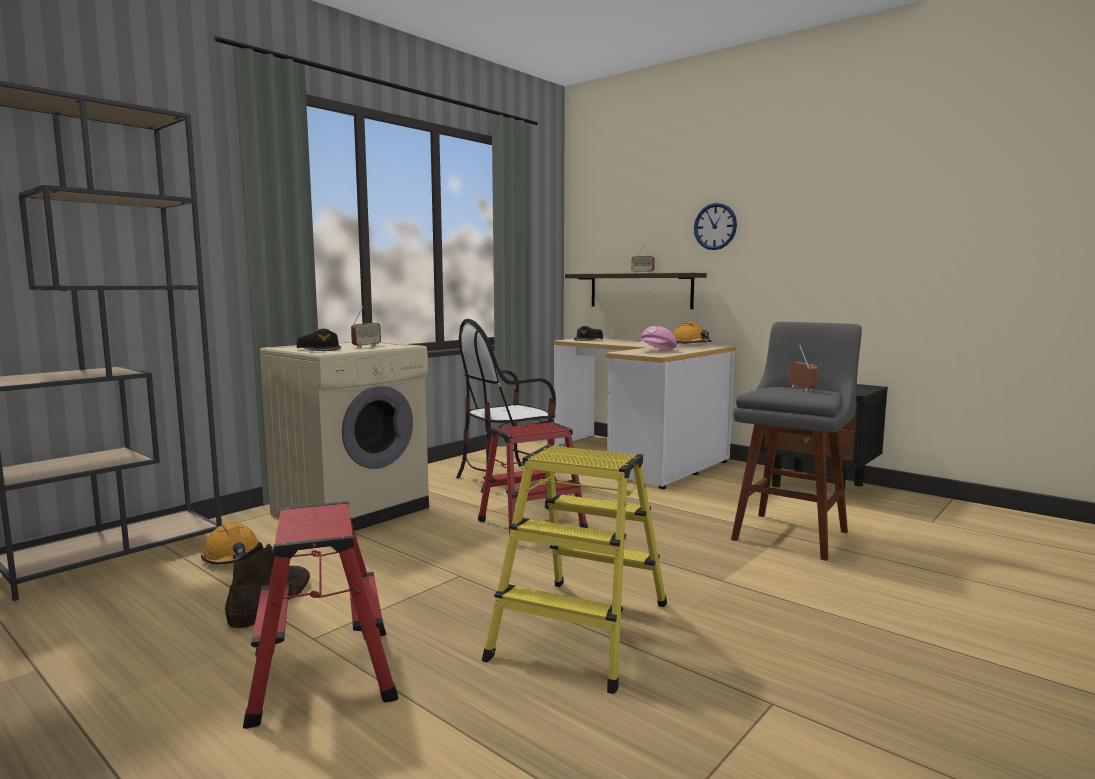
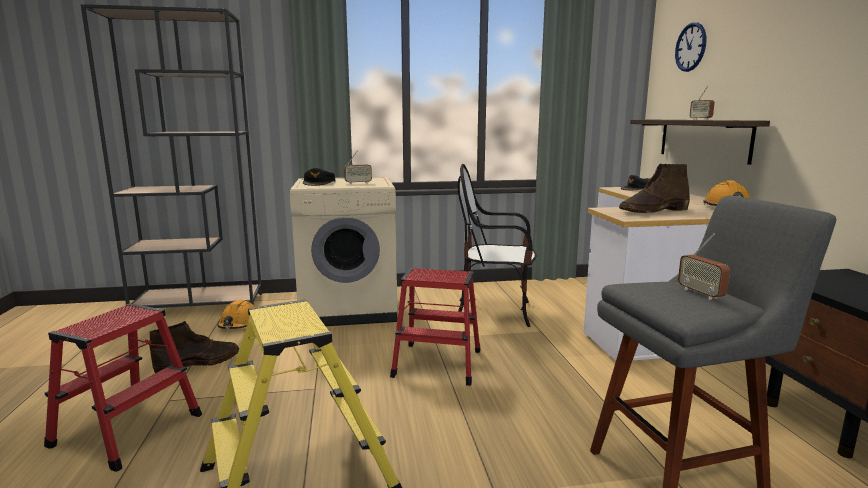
camera: 40 degrees right, 5 degrees up
(657, 350) = (653, 211): pink cap -> brown boot
(715, 226) = (787, 60): wall clock -> wall clock (690, 47)
(801, 388) = (700, 293): radio -> radio turned 135 degrees clockwise

